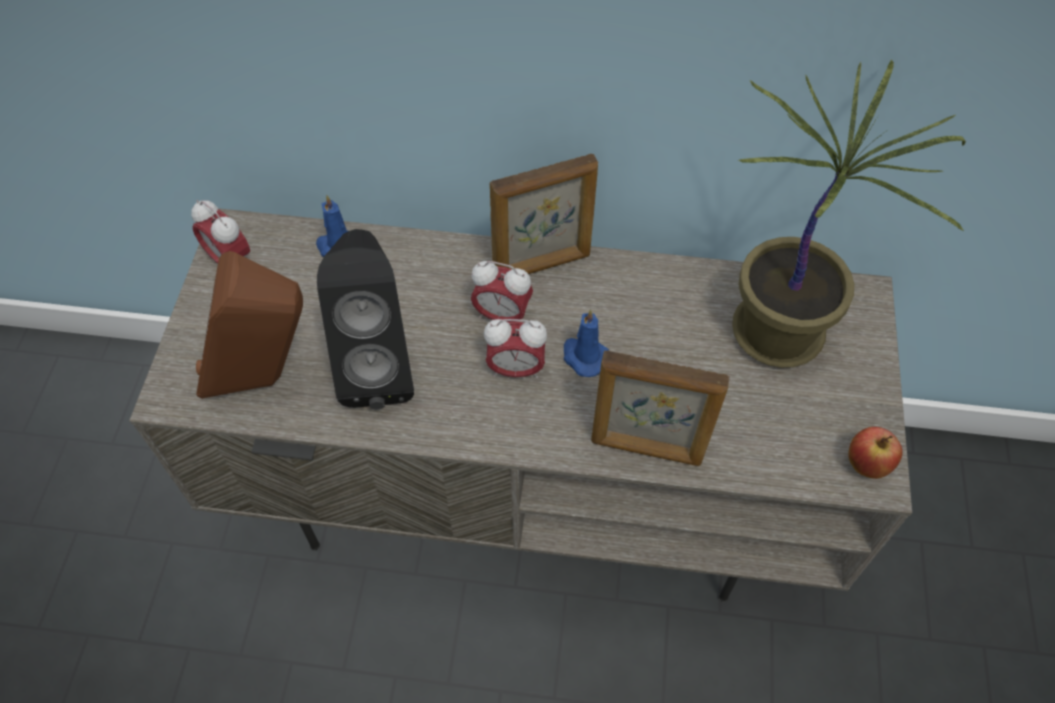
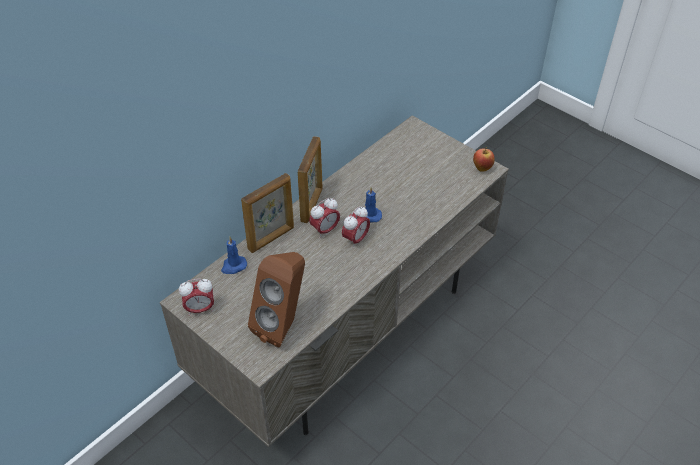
camera: 55 degrees left, 10 degrees down
(378, 366) = (313, 283): black speaker -> none
(646, 449) = (426, 221): picture frame -> picture frame (271, 238)
(779, 331) = (408, 156): potted plant -> none

